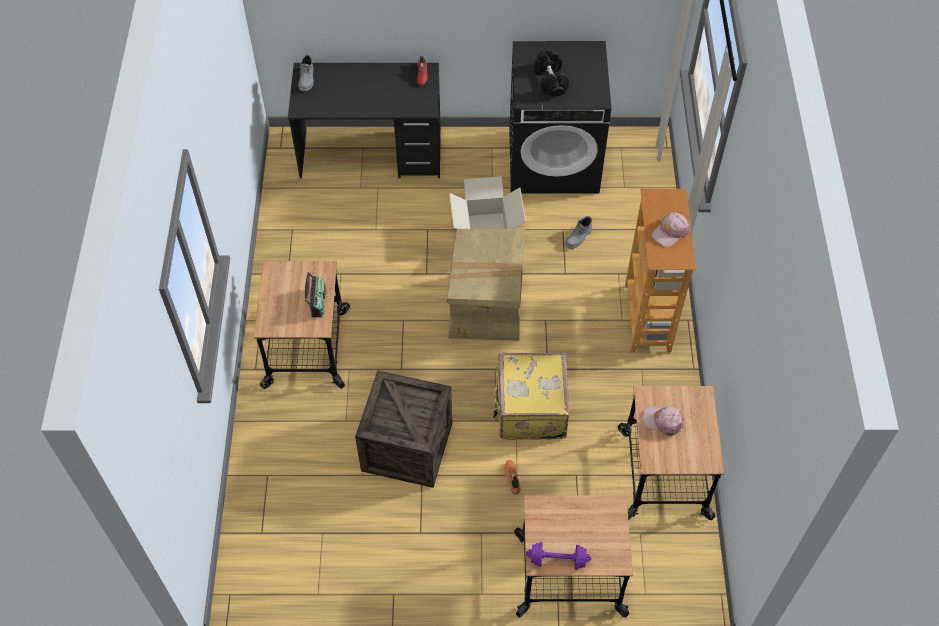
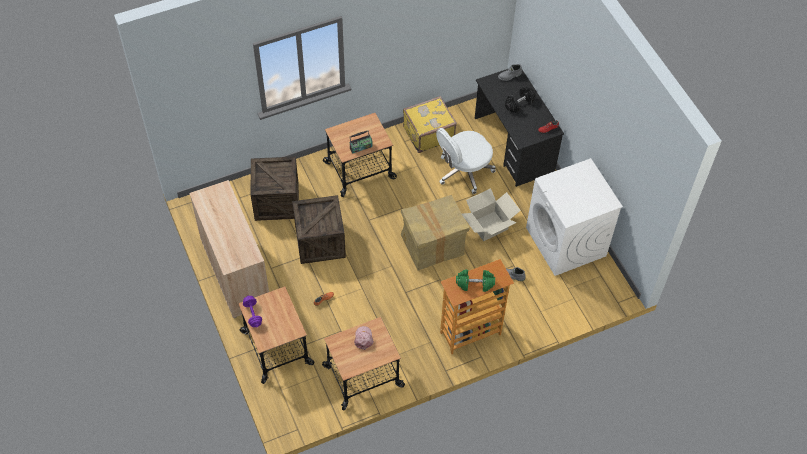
camera: 65 degrees right, 0 degrees up
(299, 480) = (276, 201): none -> crate
(382, 225) = (463, 171): none -> white office chair
(401, 587) = (235, 271): none -> beige cabinet
(529, 409) = (373, 292): yellow suitcase -> yellow suitcase (428, 133)
(550, 80) = (569, 188): black dumbbell -> black dumbbell (519, 103)
(554, 161) = (566, 242): black washing machine -> white washing machine
(670, 232) = (474, 284): pink cap -> green dumbbell

